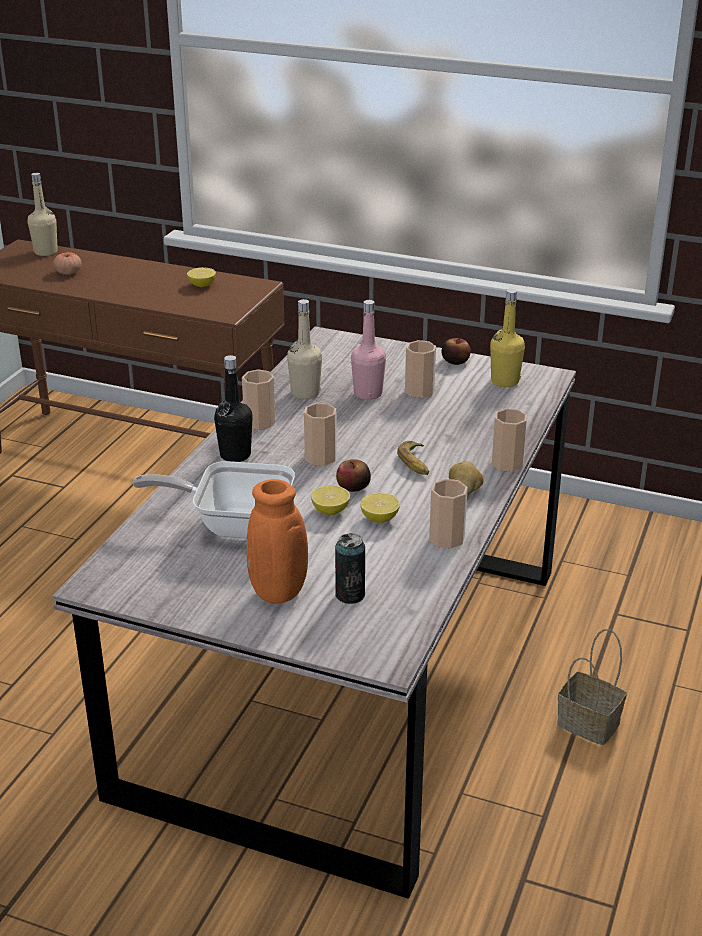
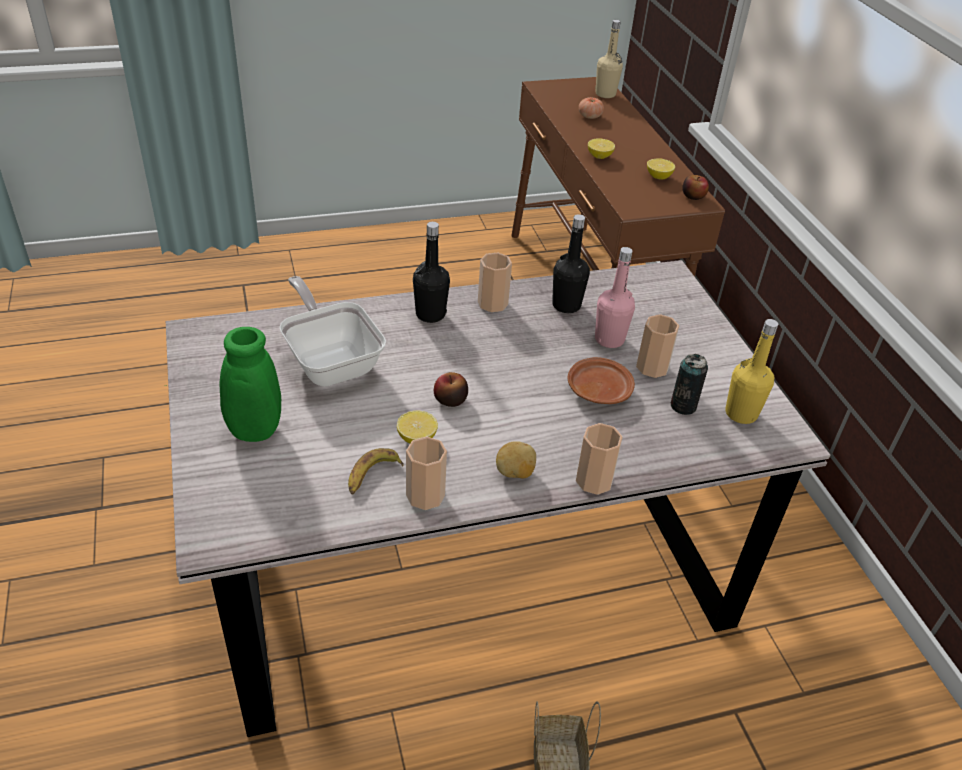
camera: 50 degrees right, 10 degrees up
(278, 596) = (251, 432): orange vase -> green vase
(305, 393) = (566, 305): beige bottle -> black bottle
(320, 457) = (476, 360): cup -> none
(330, 511) = (400, 403): lemon -> lemon (599, 156)
(350, 595) = (285, 473): can -> can (683, 406)
(415, 463) = (528, 420): banana -> banana (372, 476)
(417, 422) = (598, 390): none -> brown plate
(455, 361) = (734, 365): apple -> apple (693, 196)

